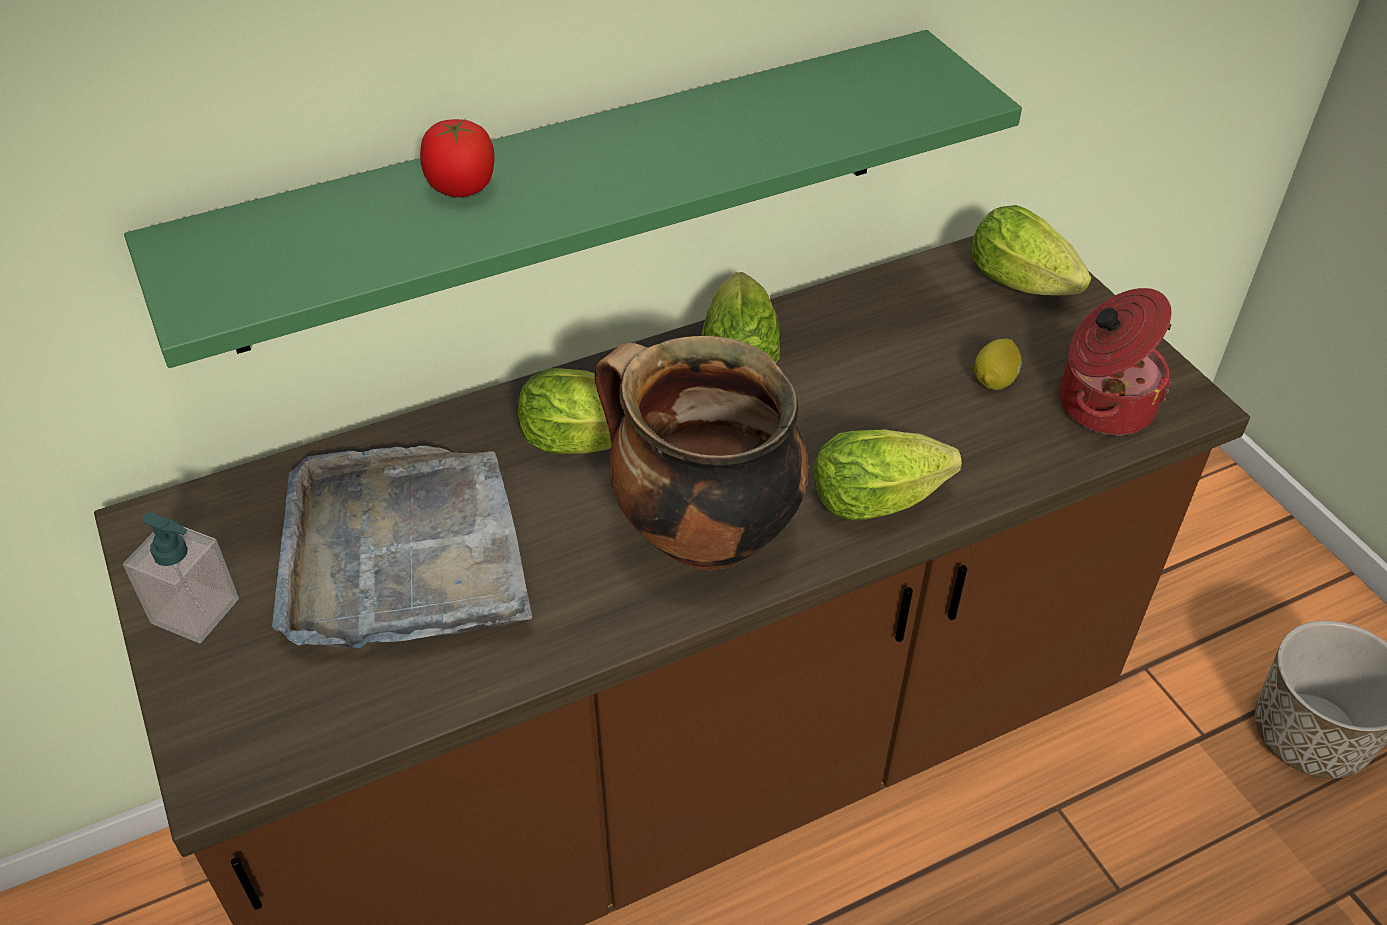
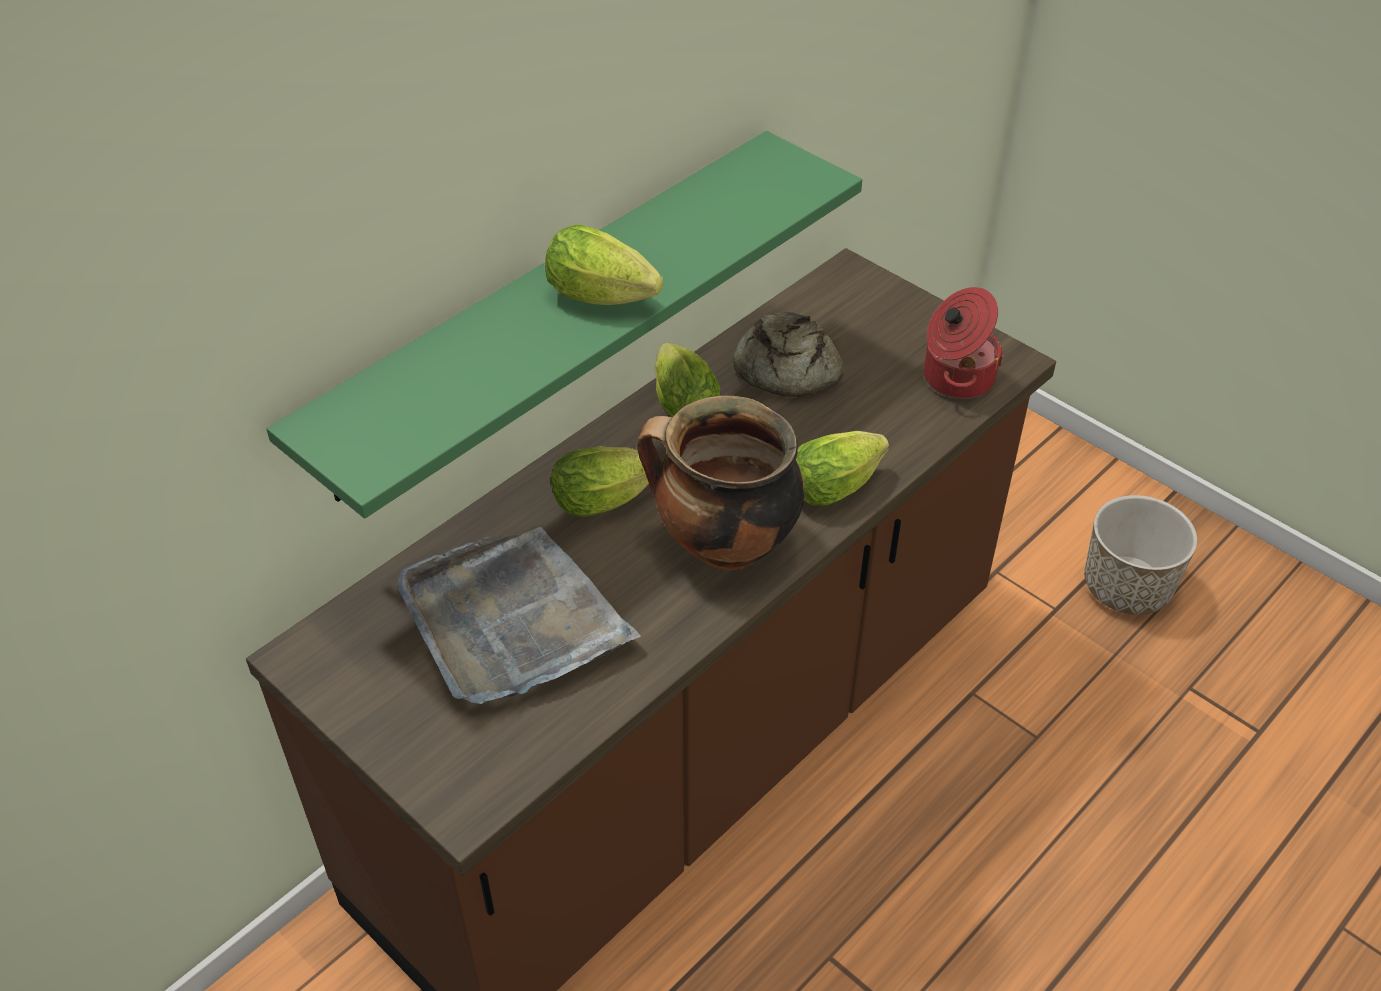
camera: 20 degrees left, 0 degrees up
(195, 611) = (377, 706): soap dispenser -> none
(461, 188) = (502, 332): tomato -> none
(885, 340) = (785, 368): none -> bread
(995, 380) = (875, 379): lemon -> none
(1026, 286) = (867, 302): lettuce -> lettuce (607, 298)

